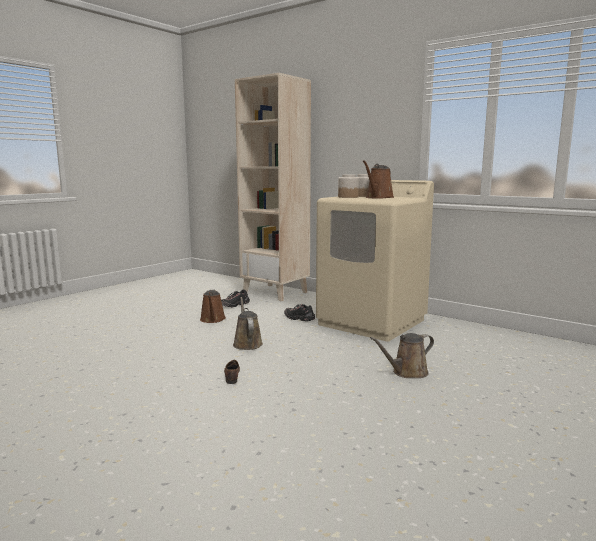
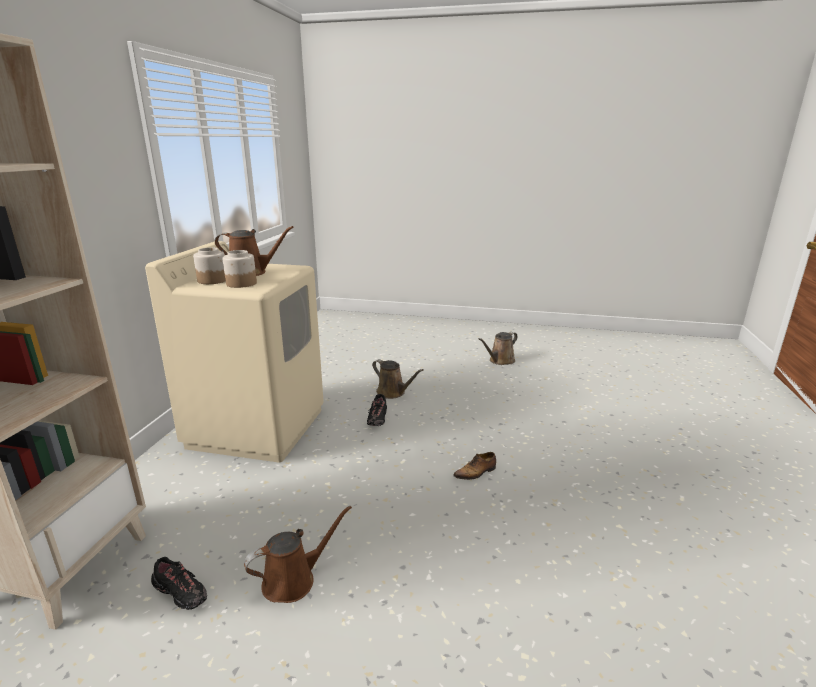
camera: 115 degrees left, 10 degrees up
(247, 343) = (383, 496): brown watering can -> brown watering can (500, 361)
(299, 318) = (257, 484): black shoe -> black shoe (377, 418)

